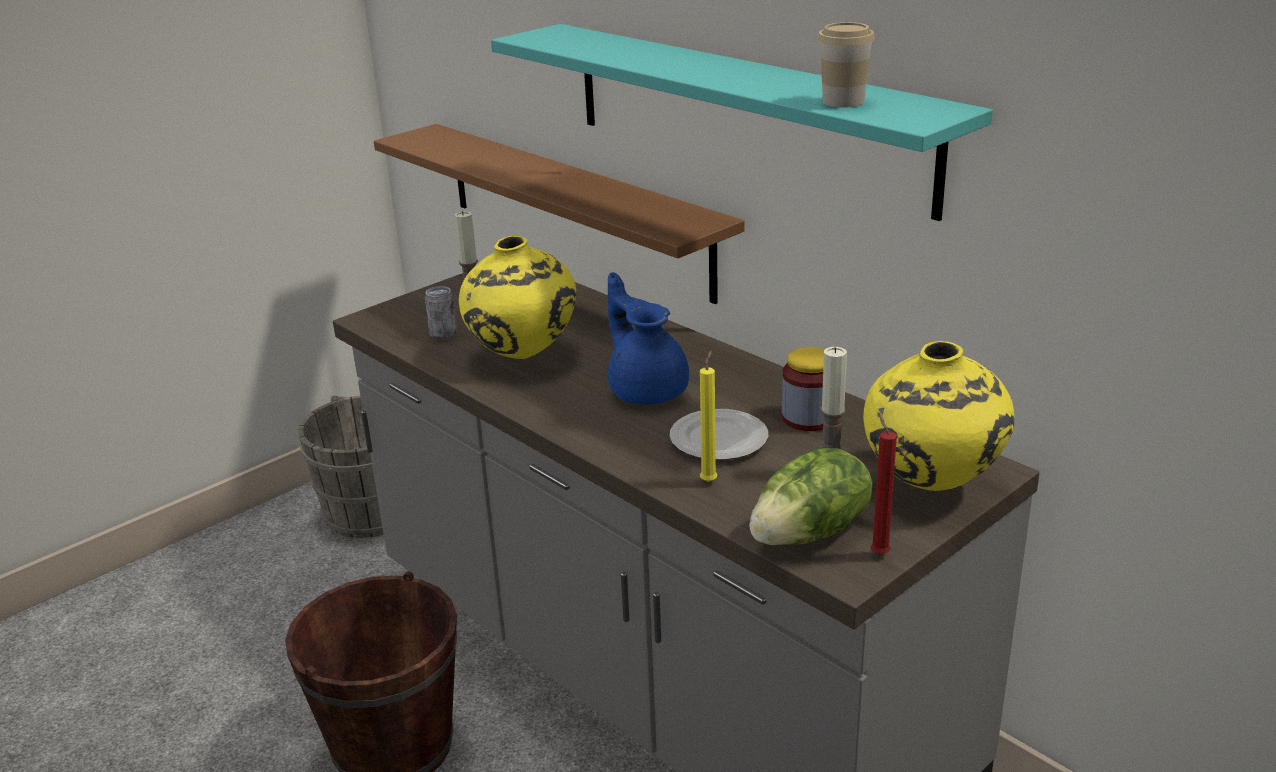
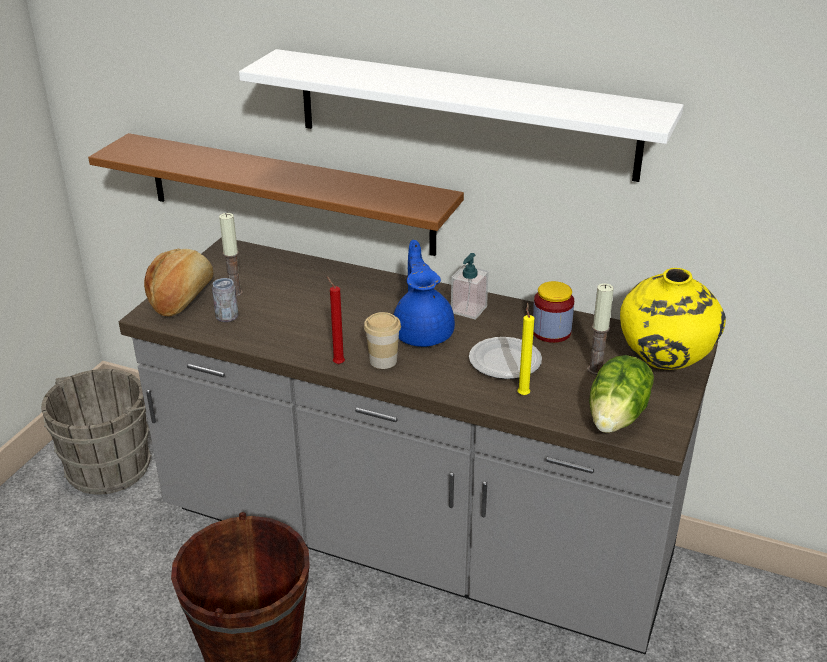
camera: 25 degrees left, 5 degrees up
(415, 308) = (182, 297): none -> bread
(524, 356) = (308, 323): yellow vase -> none
(647, 389) = (423, 332): blue teapot -> blue teapot turned 45 degrees clockwise
(724, 375) = (468, 310): none -> soap dispenser
(743, 113) = (464, 114): turquoise shelf -> white shelf
(843, 101) = (583, 108): cup -> cup (383, 361)
(878, 553) = (668, 420): red candle -> red candle (337, 363)

